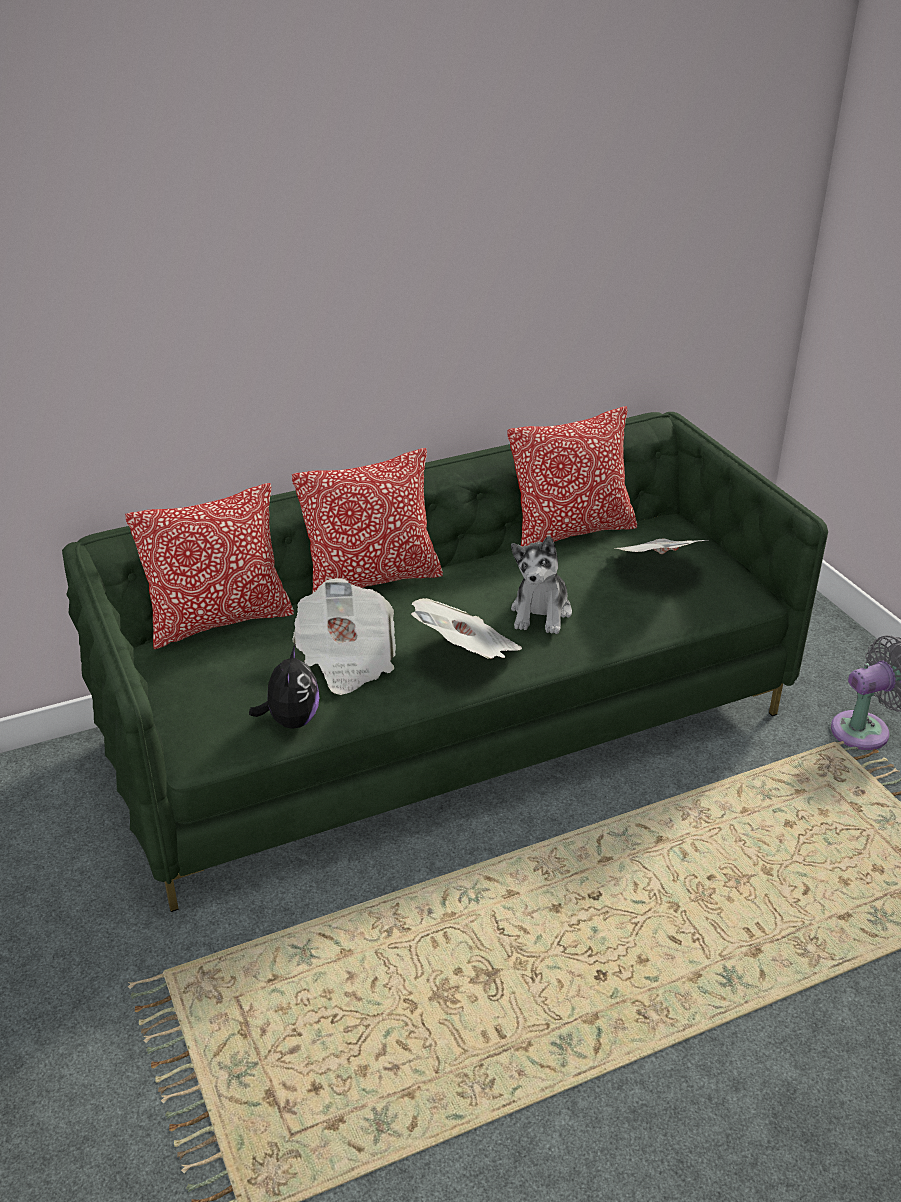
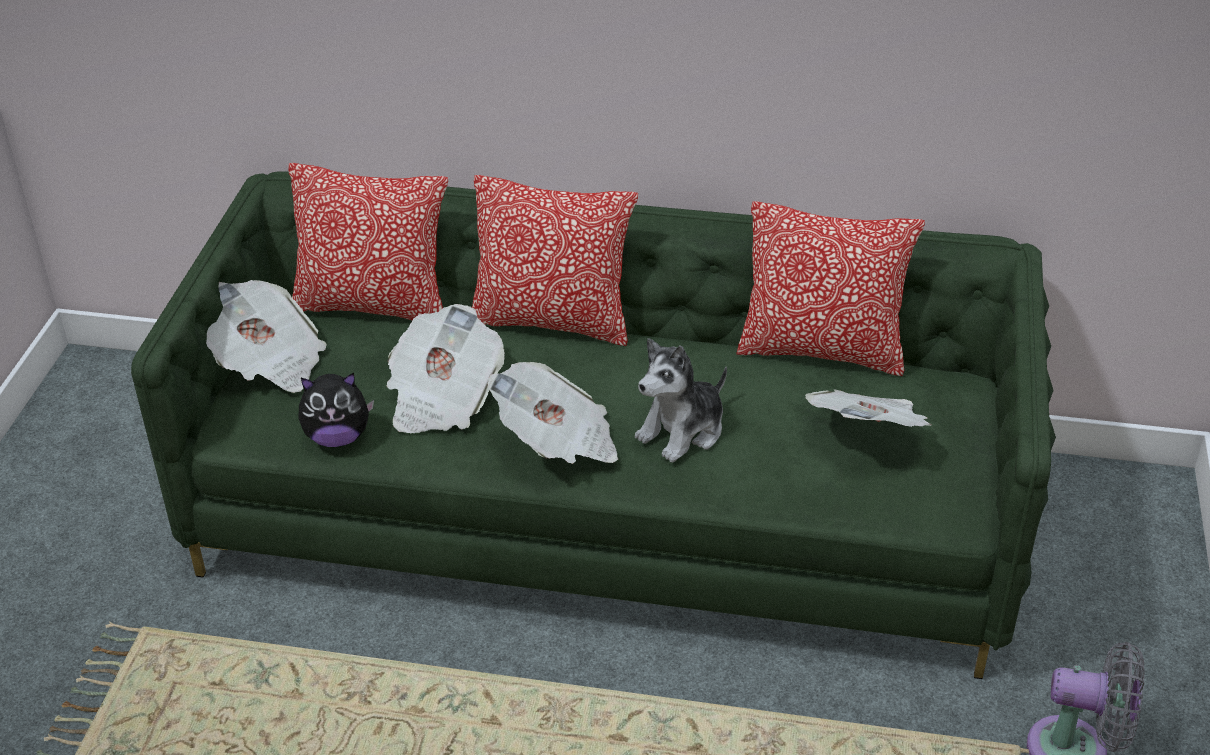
camera: 35 degrees right, 5 degrees up
(176, 690) = (267, 361): none -> newspaper
(291, 720) = (337, 437): plush toy -> plush toy turned 45 degrees clockwise

